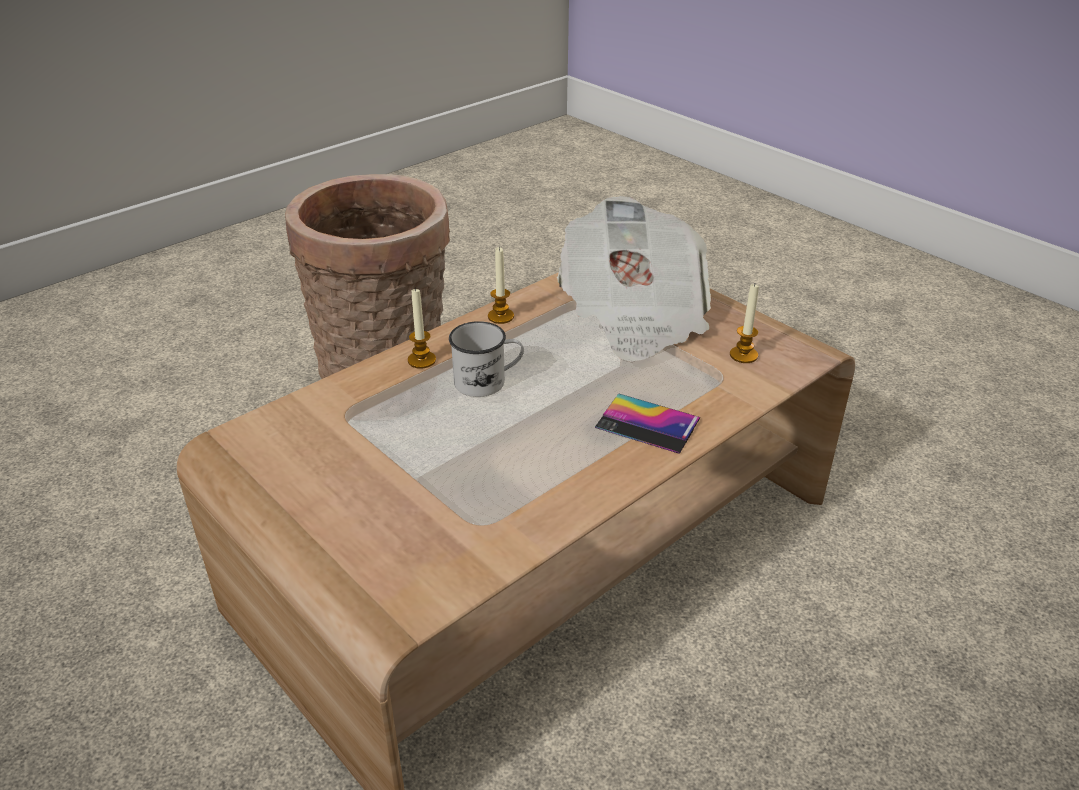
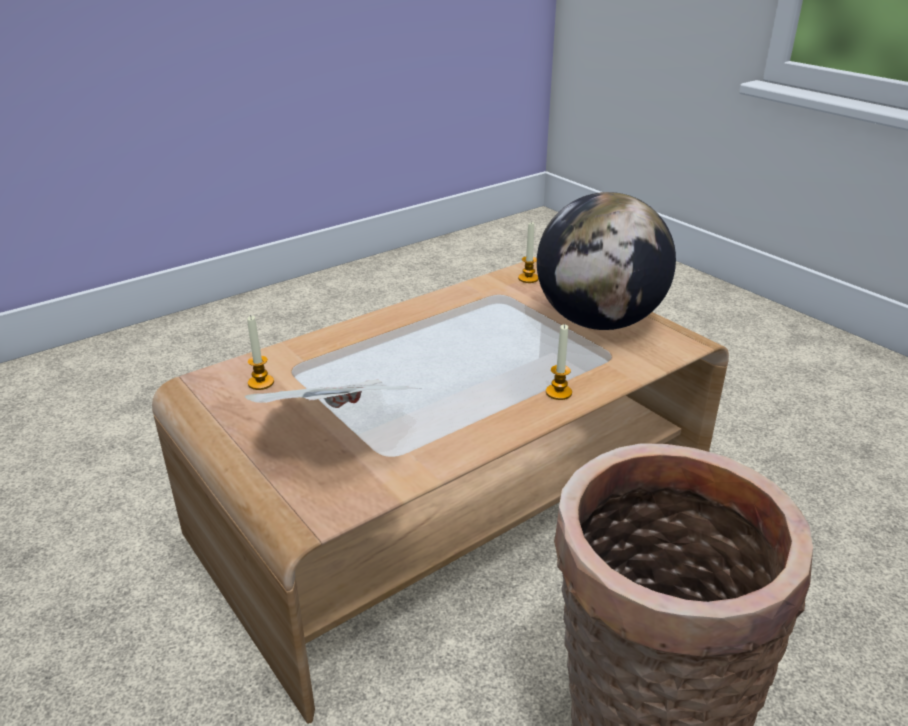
camera: 175 degrees left, 5 degrees down
(341, 468) = (598, 321): none -> globe
(488, 381) = (496, 372): white mug -> none
(501, 316) = (483, 435): candle -> candle (528, 278)
(647, 423) = (375, 337): phone -> none

